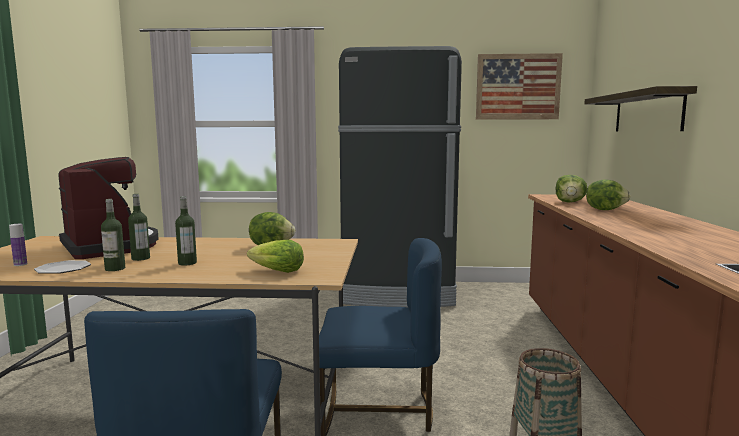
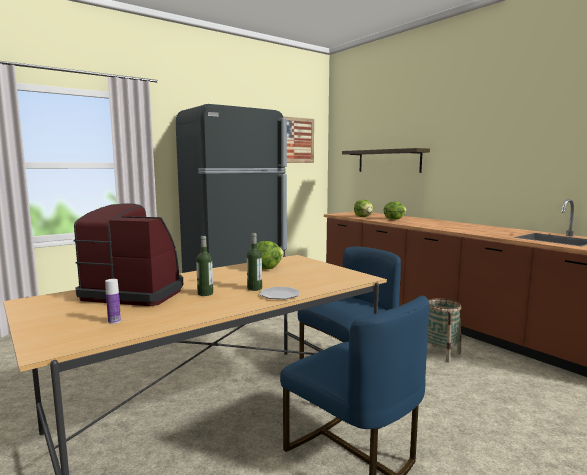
camera: 40 degrees left, 0 degrees up
(63, 269) = (175, 314): plate -> plate (279, 295)
(115, 269) = (218, 303): bottle -> none
(277, 271) = (329, 280): lettuce -> none

